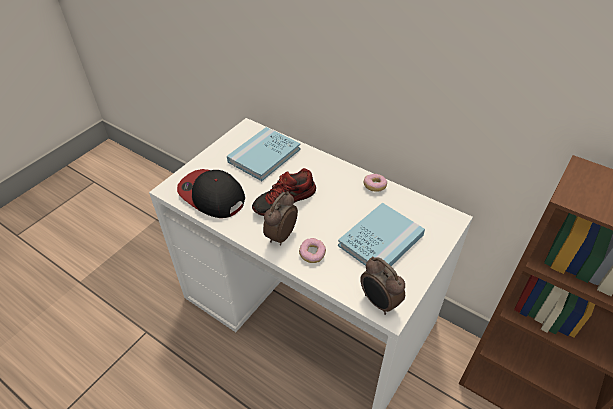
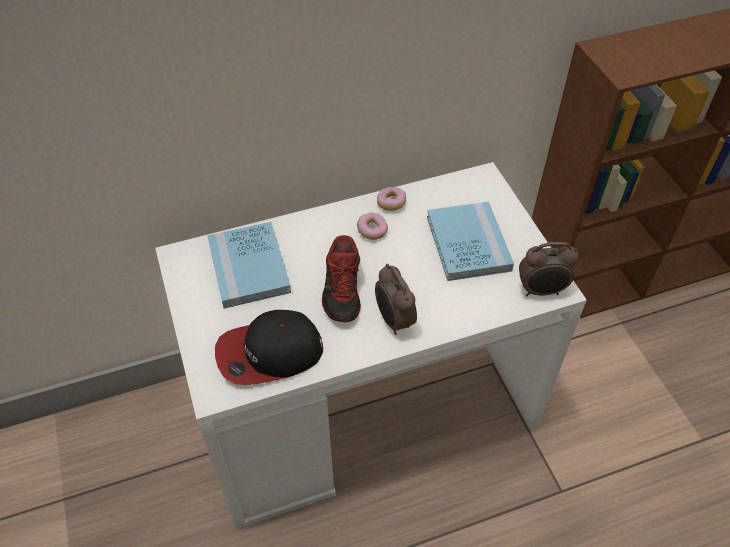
camera: 55 degrees left, 5 degrees up
(312, 254) = (442, 308): donut -> donut (372, 231)

